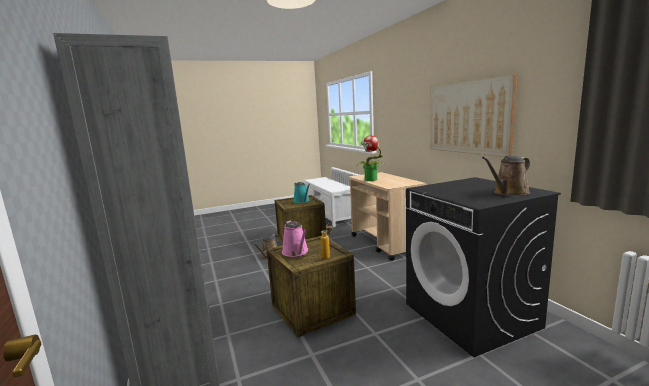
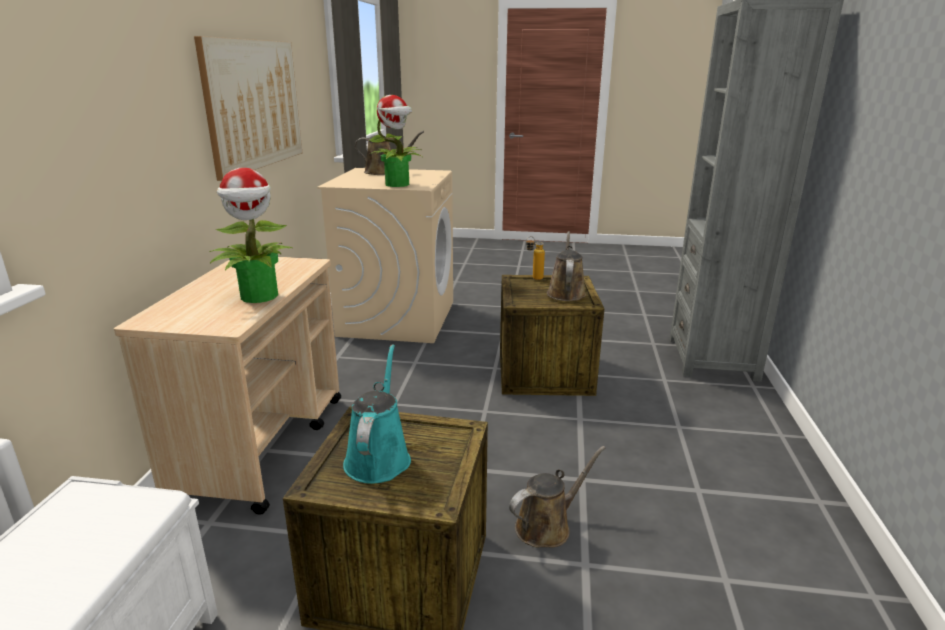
camera: 150 degrees left, 10 degrees up
(296, 252) = (565, 292): pink watering can -> brown watering can
(442, 187) = (398, 184): none -> potted plant
(471, 315) = (397, 318): black washing machine -> beige washing machine

